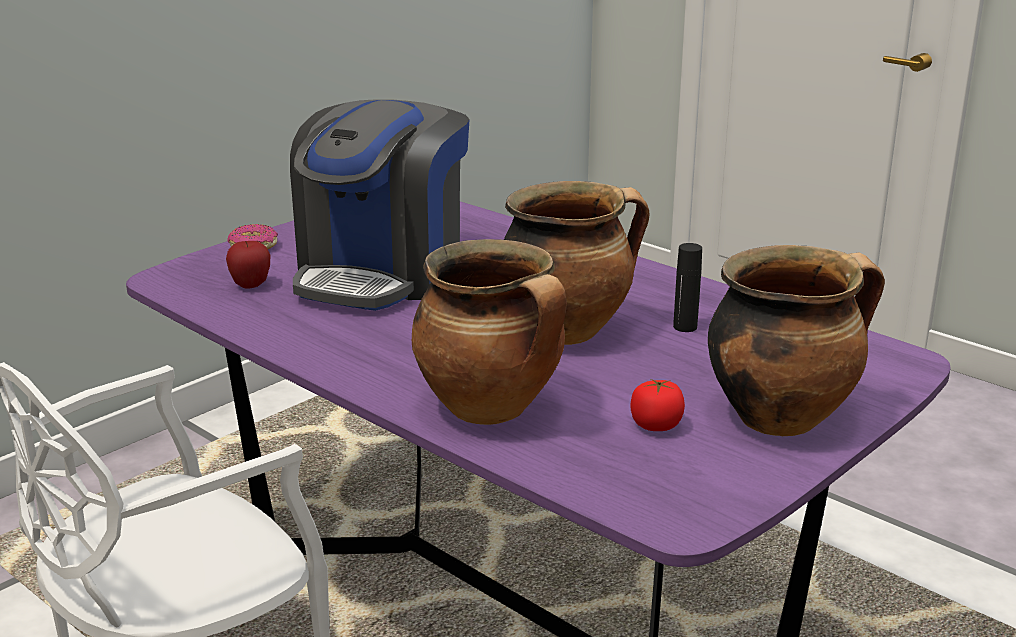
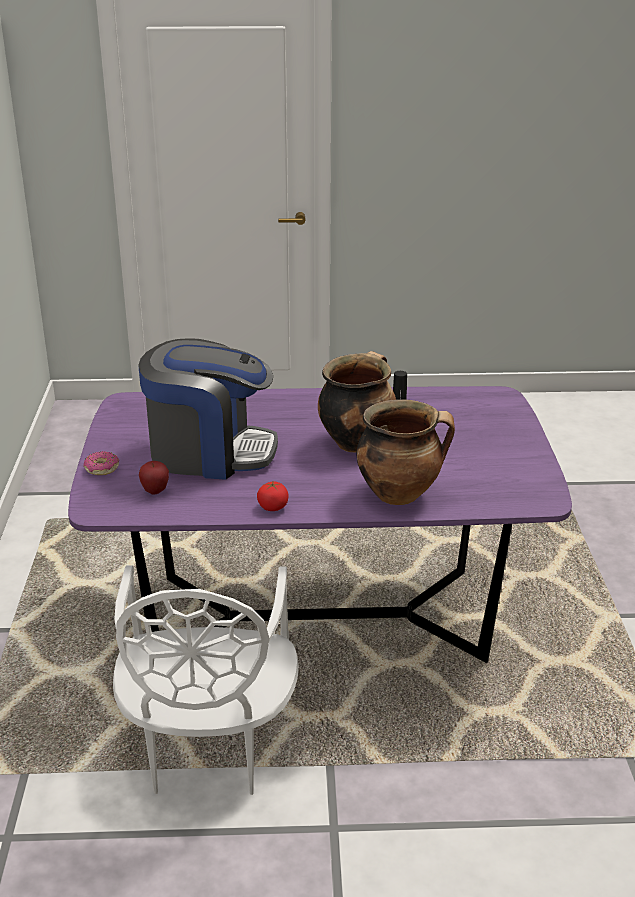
camera: 45 degrees left, 5 degrees up
(381, 274) = (210, 453): coffee machine -> coffee machine turned 60 degrees counterclockwise
(656, 425) = (470, 468): tomato -> tomato (273, 507)
(781, 417) = (503, 441): cooking pot -> none

